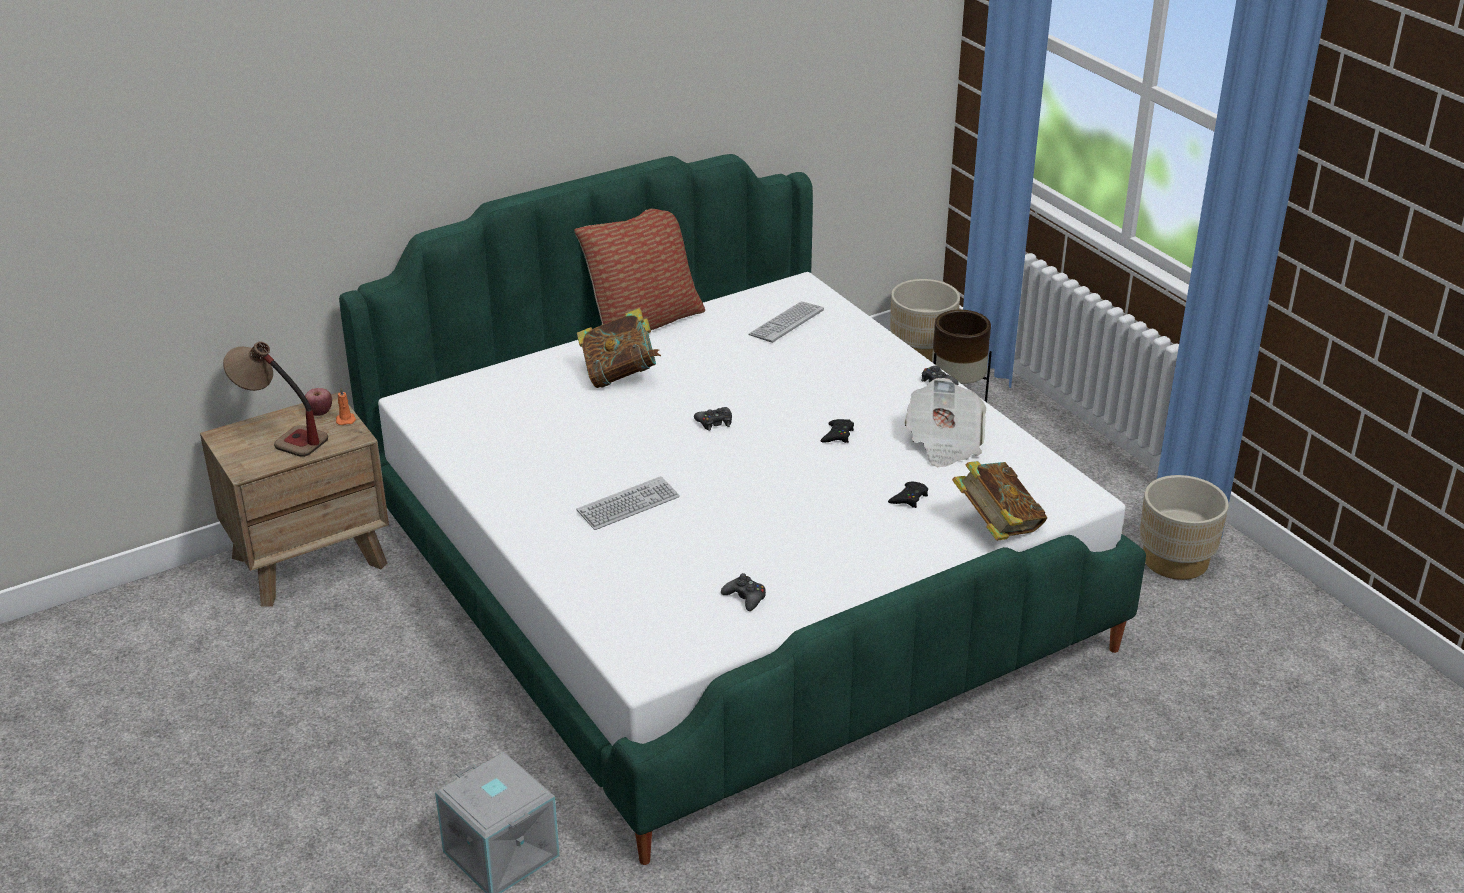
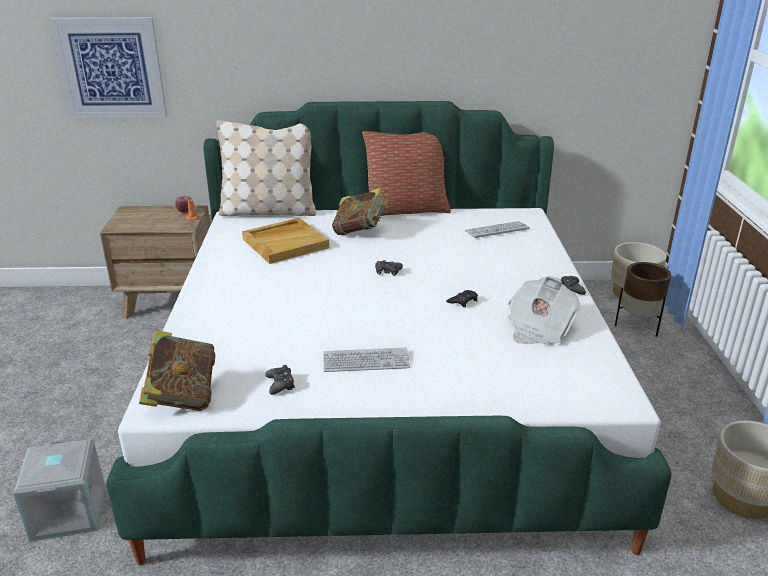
camera: 30 degrees right, 5 degrees down
(182, 223) = (111, 68): none -> picture
(280, 437) = (151, 217): table lamp -> none
(457, 378) = (268, 211): none -> beige pillow
(541, 421) = (285, 243): none -> beige tray
(628, 505) = (277, 301): keyboard -> keyboard (366, 361)
(909, 498) = (474, 357): black game controller -> none
(997, 526) = (525, 400): book -> book (182, 396)

